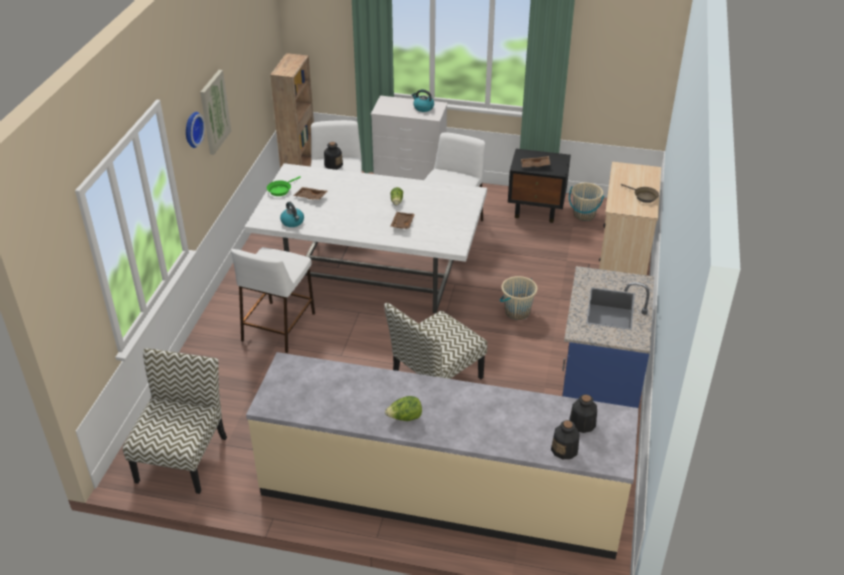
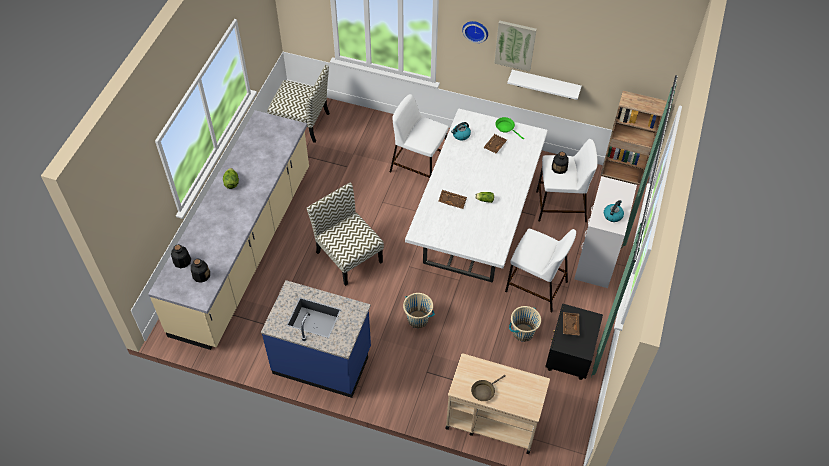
camera: 95 degrees right, 15 degrees up
(237, 137) = (545, 84): none -> white shelf
(584, 215) = (559, 400): beige bucket -> beige bucket (523, 332)

